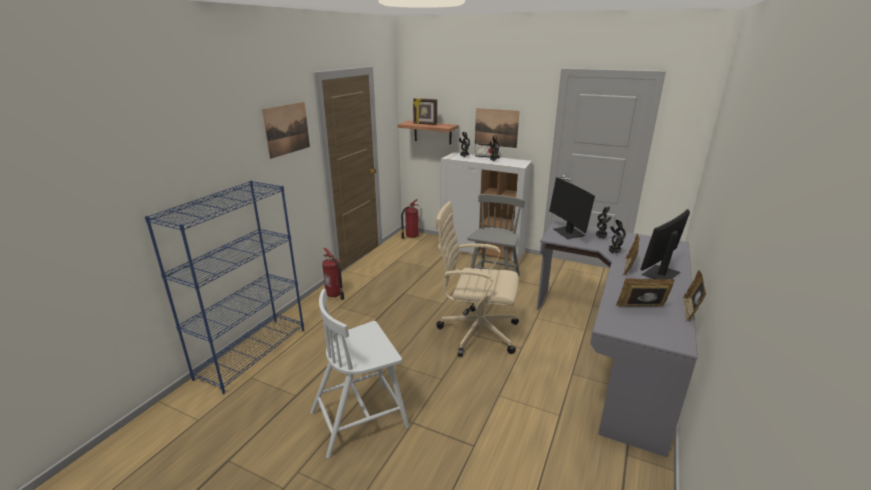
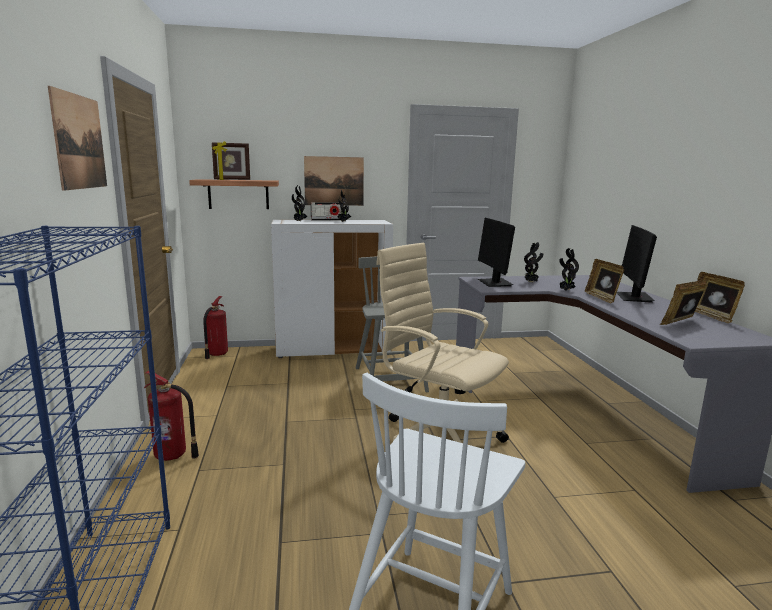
camera: 35 degrees left, 10 degrees down
(476, 332) = (437, 436): beige office chair -> beige office chair turned 60 degrees clockwise
(568, 233) = (494, 283): monitor -> monitor turned 45 degrees clockwise

